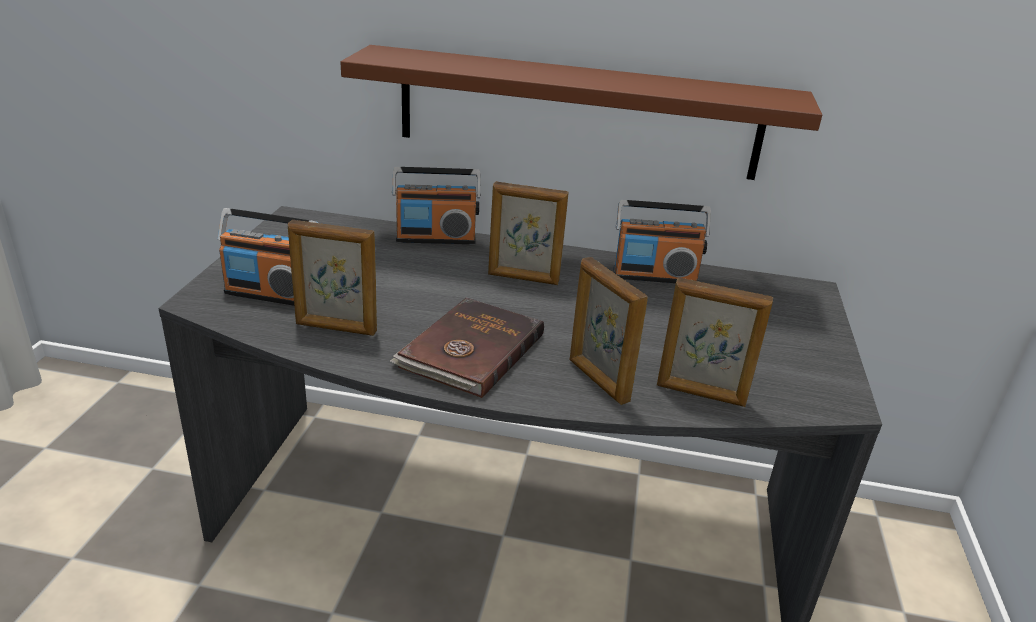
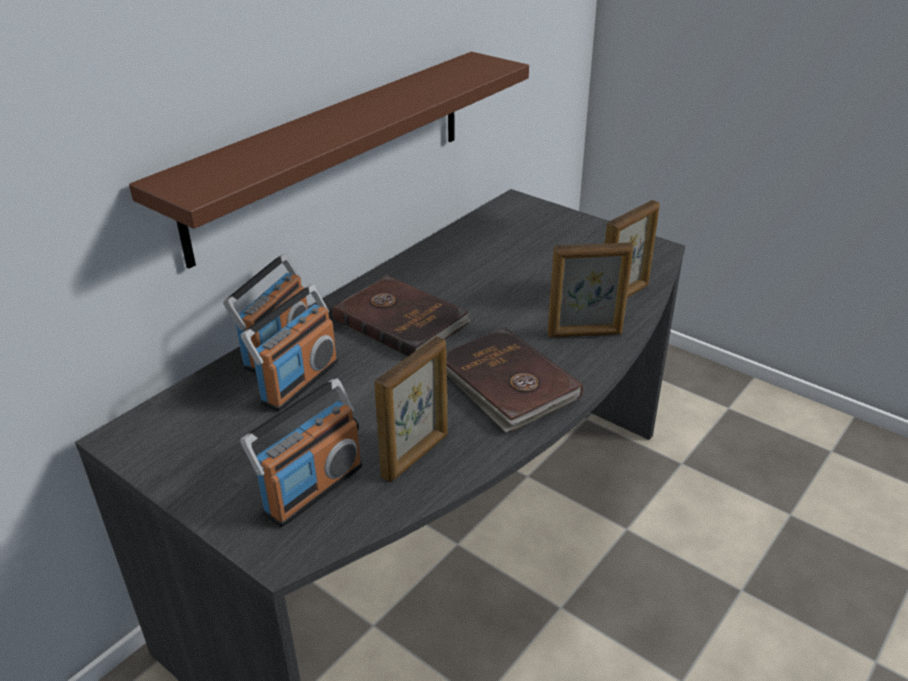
camera: 60 degrees left, 5 degrees up
(523, 278) = (401, 320): picture frame -> brown book
(654, 276) = (447, 255): radio -> radio (299, 382)

